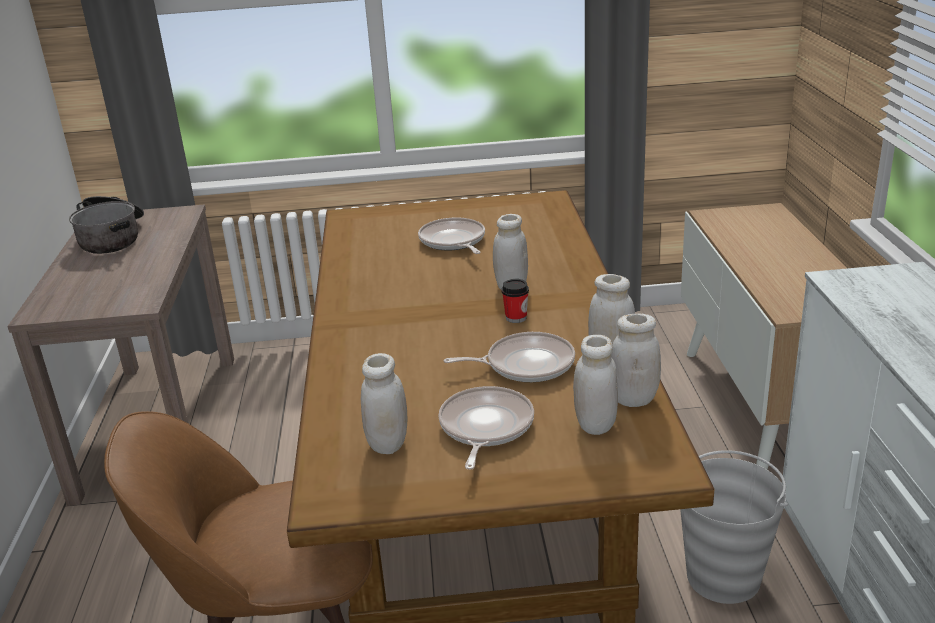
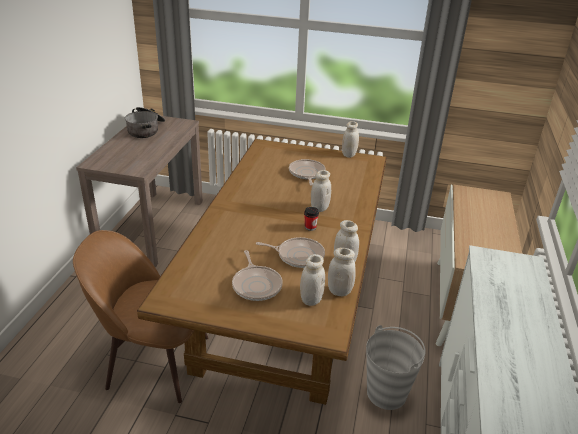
camera: 15 degrees right, 5 degrees up
(388, 444) = (206, 279): white jar -> white jar (349, 155)
(485, 427) = (256, 285): frying pan -> frying pan turned 135 degrees clockwise

